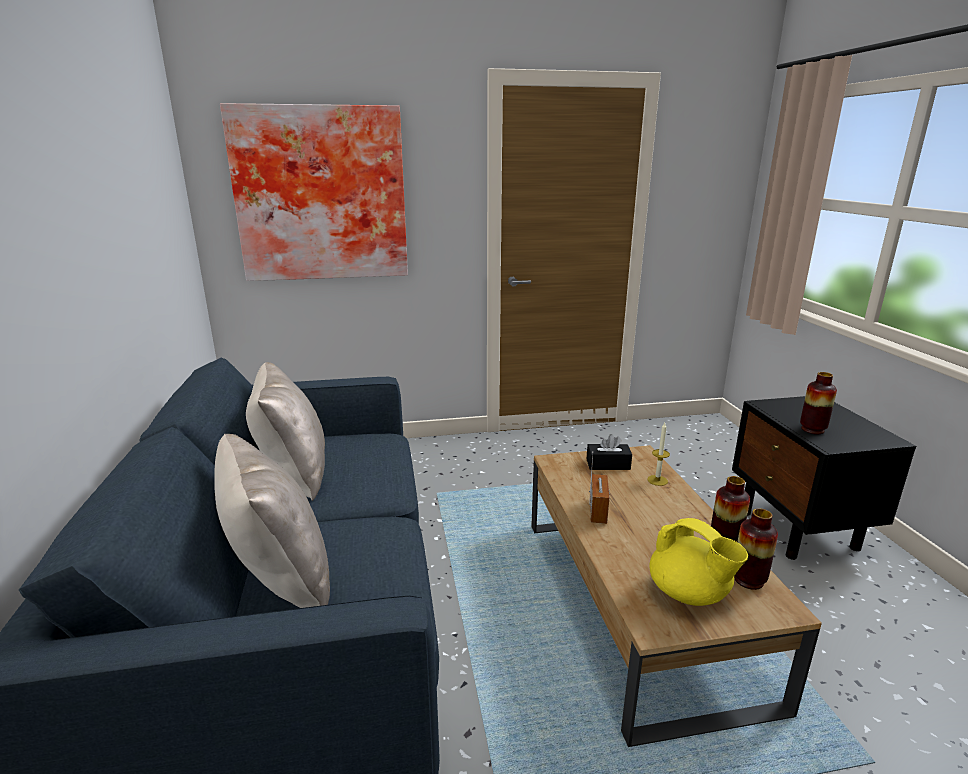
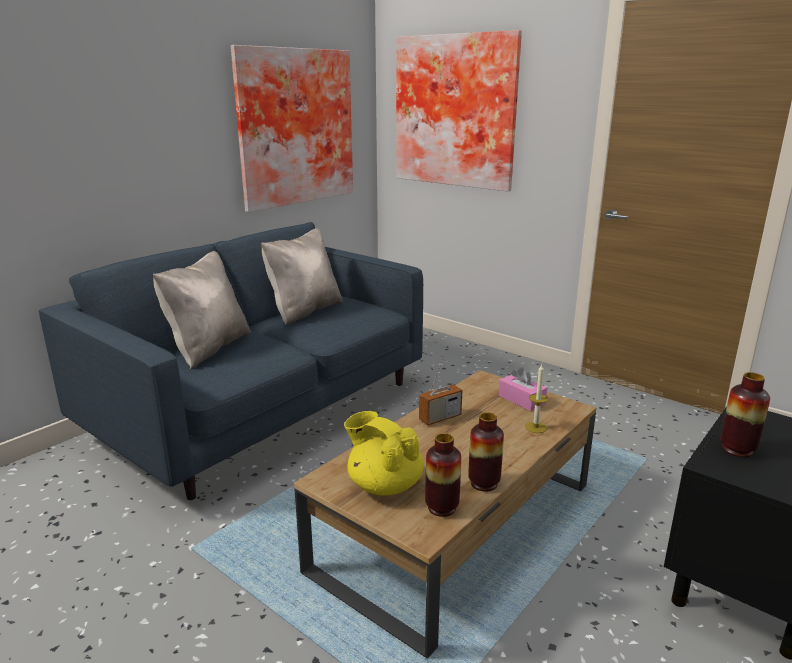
camera: 50 degrees right, 0 degrees up
(143, 230) = (293, 127): none -> picture
(608, 464) = (521, 400): black tissue box -> pink tissue box
(689, 593) = (384, 484): yellow teapot -> yellow teapot turned 120 degrees clockwise

